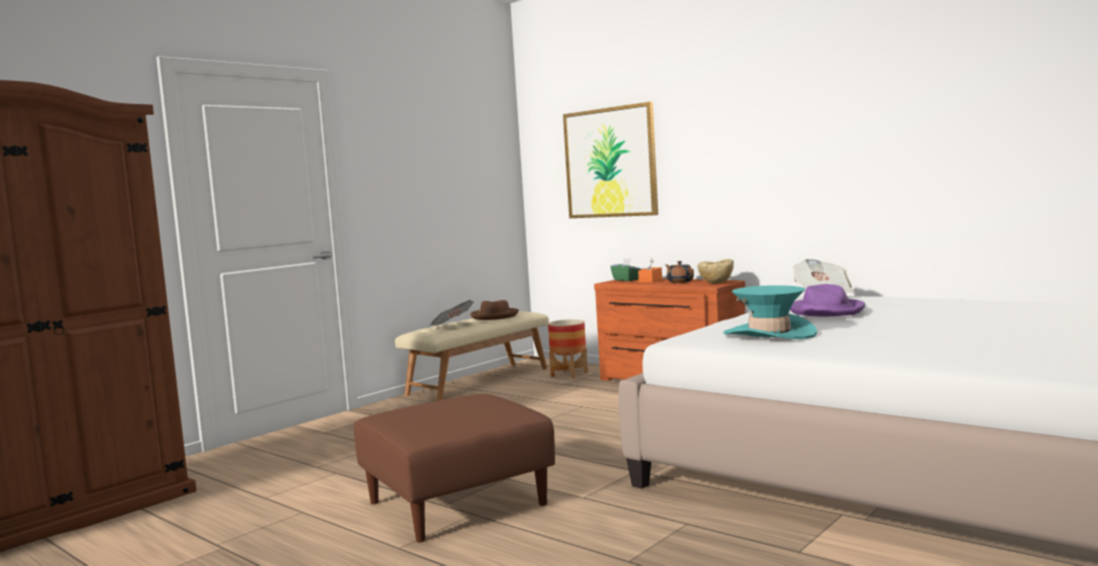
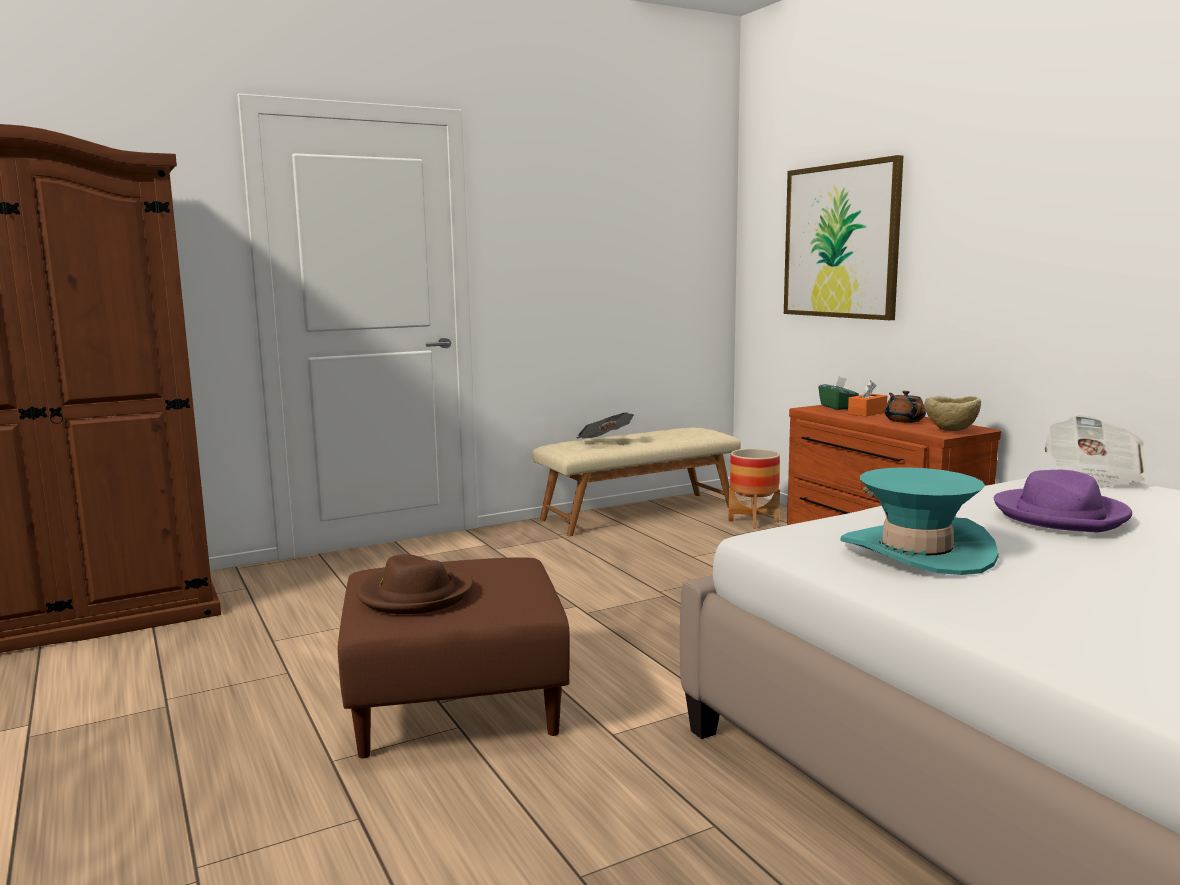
camera: 20 degrees right, 5 degrees up
(494, 316) = (668, 433): brown hat -> brown hat (415, 594)

